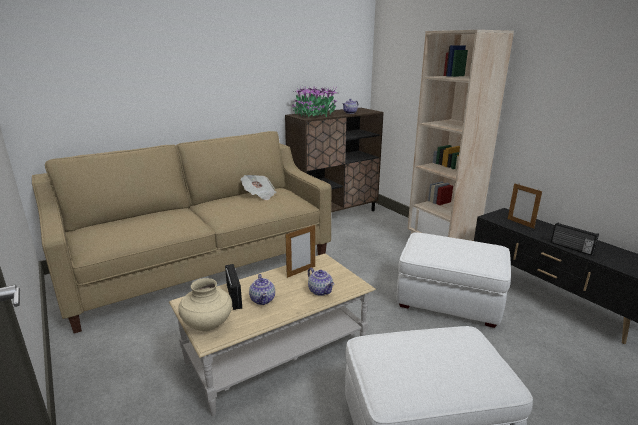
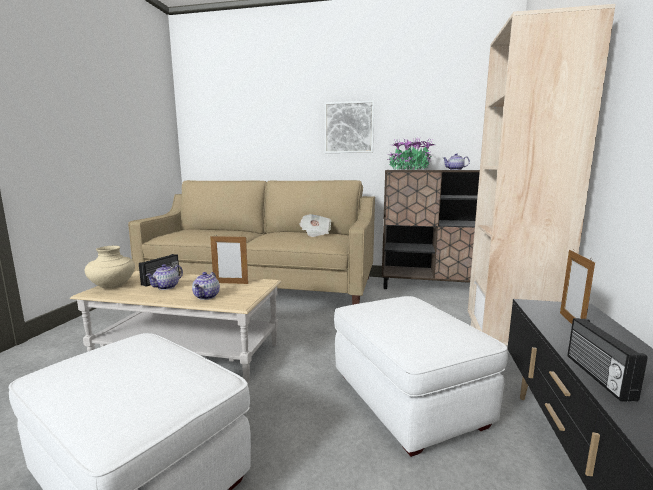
camera: 45 degrees right, 10 degrees down
(245, 72) = (349, 127): none -> picture

